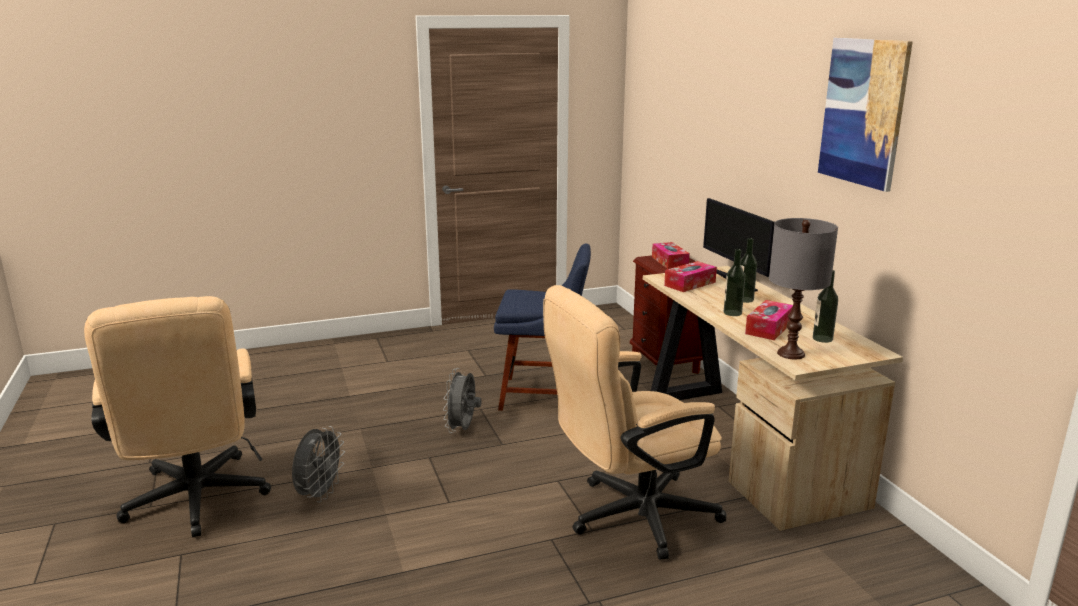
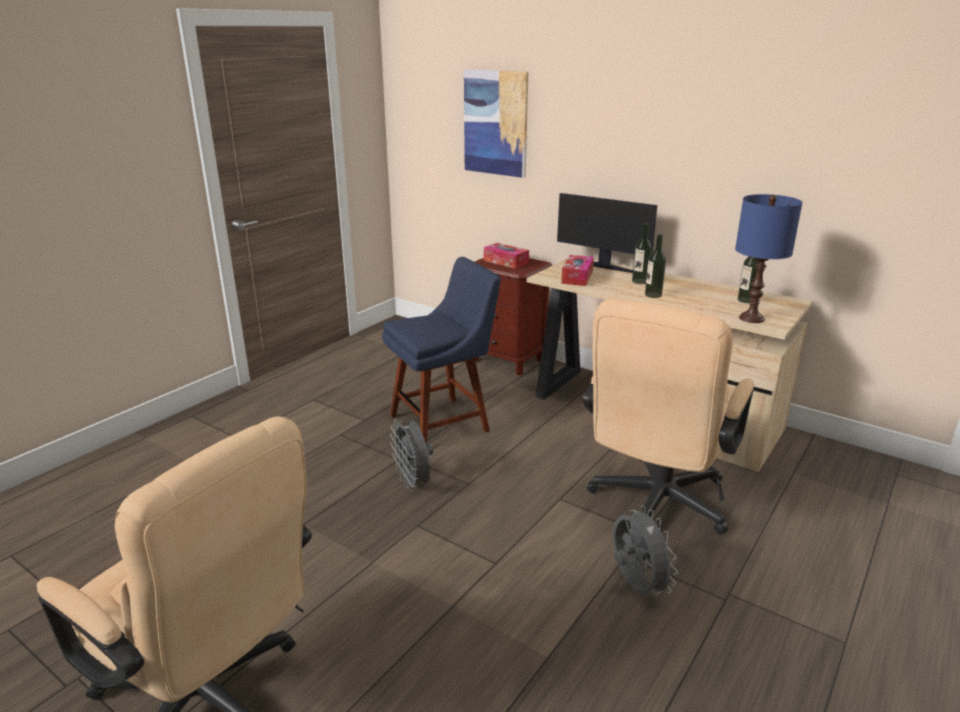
camera: 35 degrees left, 5 degrees up
(319, 494) = (354, 618): grey fan -> grey fan (635, 586)
(768, 328) = (699, 301): tissue box -> none
(791, 354) = (752, 318): grey table lamp -> blue table lamp
(863, 112) = (753, 94): picture -> picture (496, 123)

